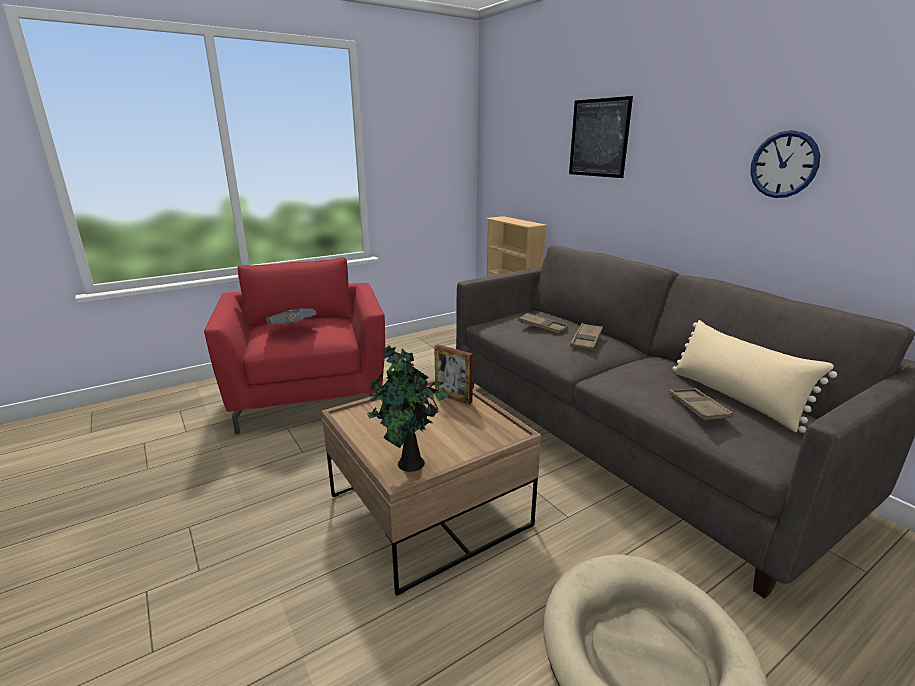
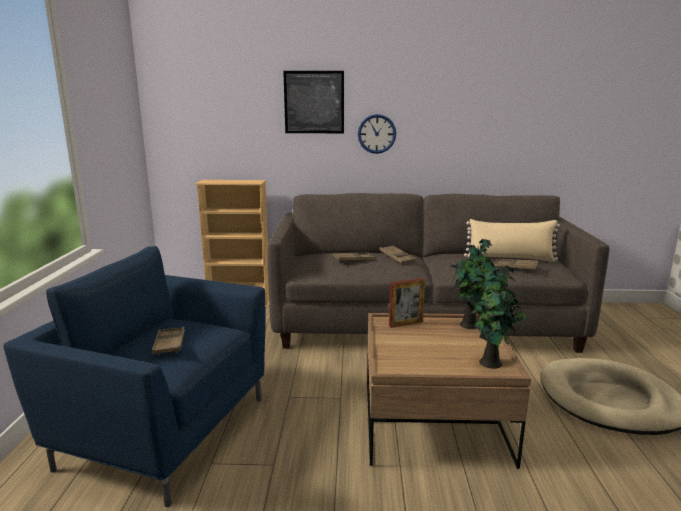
camera: 55 degrees left, 5 degrees down
(293, 330) = (169, 344): newspaper -> brown tray
(310, 397) = (164, 430): red armchair -> blue armchair
(497, 431) = (471, 325): none -> potted plant
(784, 164) = (464, 118): wall clock -> wall clock (376, 134)

